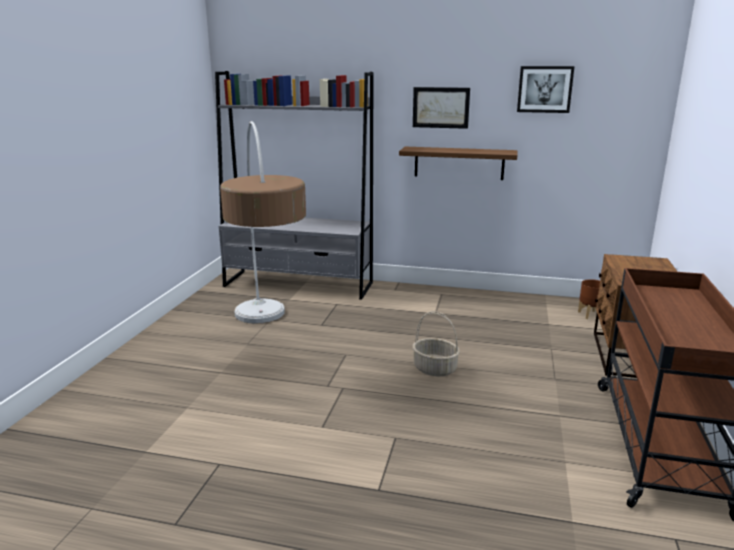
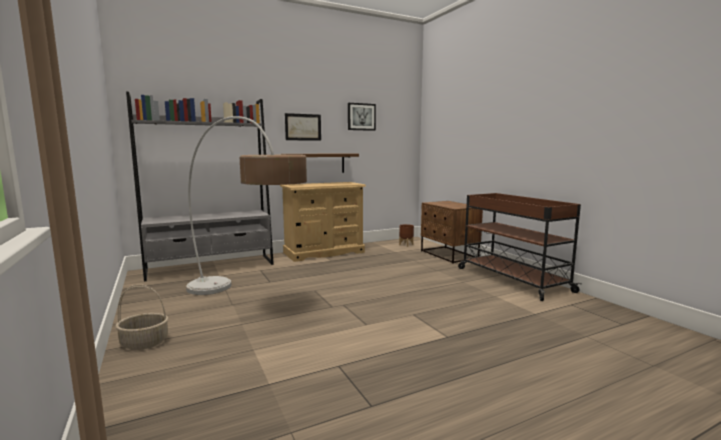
camera: 40 degrees left, 10 degrees down
(435, 368) = (377, 282): basket -> basket (145, 342)
(447, 297) = (324, 252): none -> beige dresser

